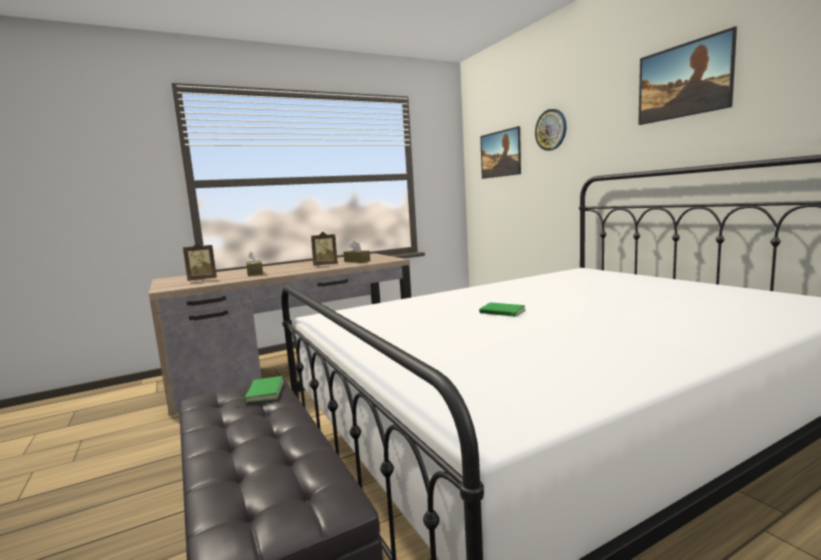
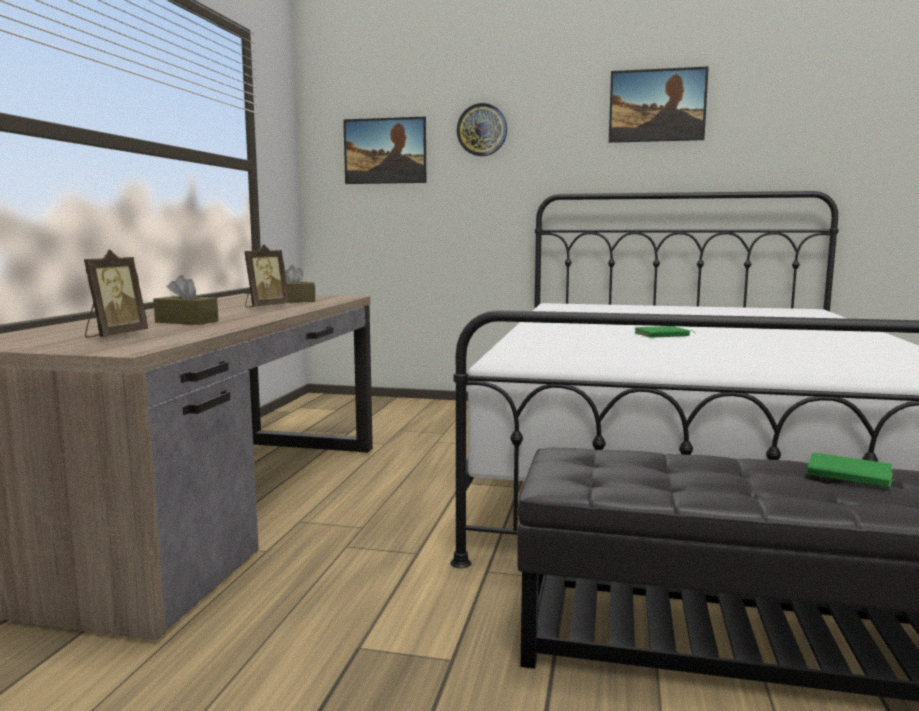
camera: 50 degrees left, 0 degrees up
(263, 392) = (605, 456): green book -> green book (848, 475)

